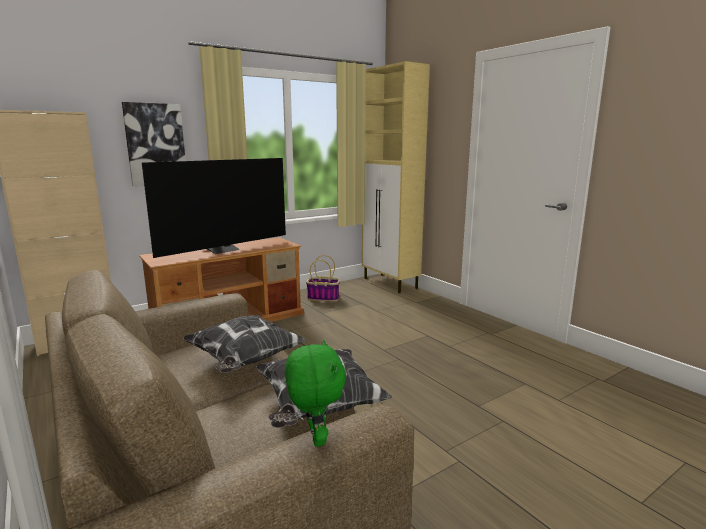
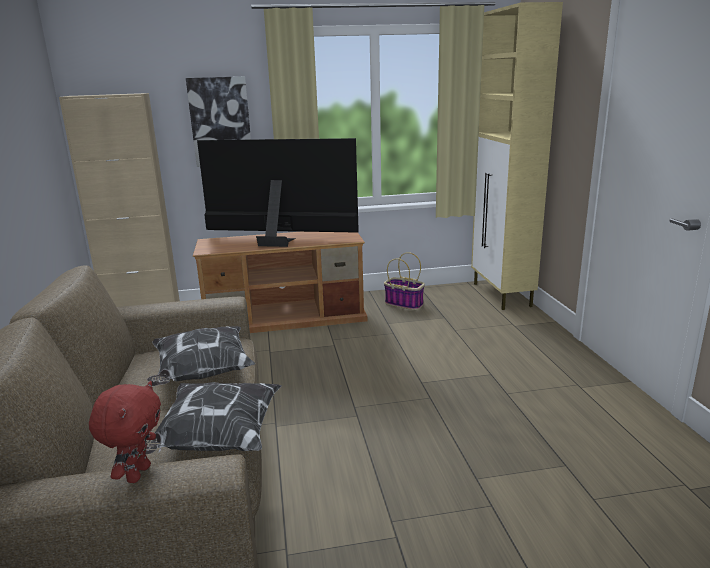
camera: 25 degrees right, 5 degrees up
(223, 250) = (278, 240): television -> television turned 150 degrees counterclockwise
(315, 438) = (137, 473): green plush toy -> red plush toy

